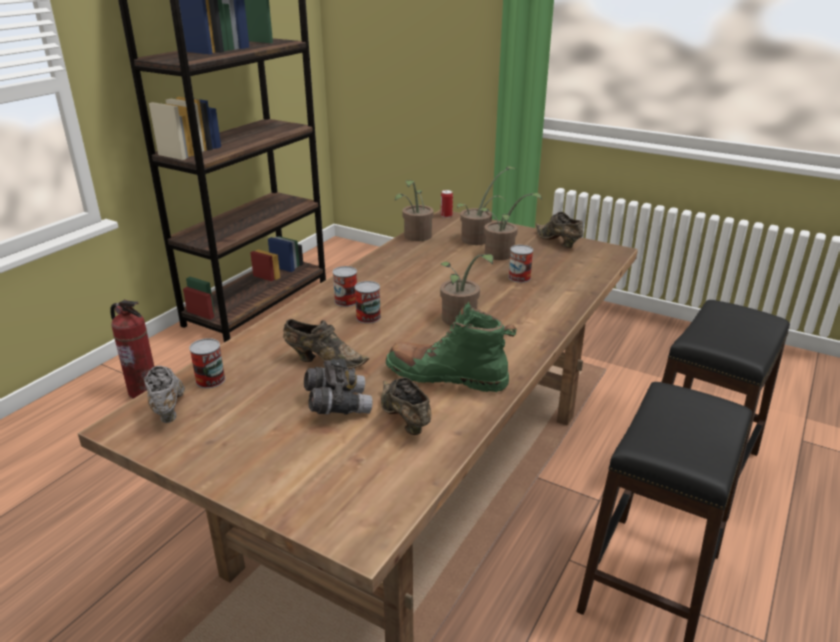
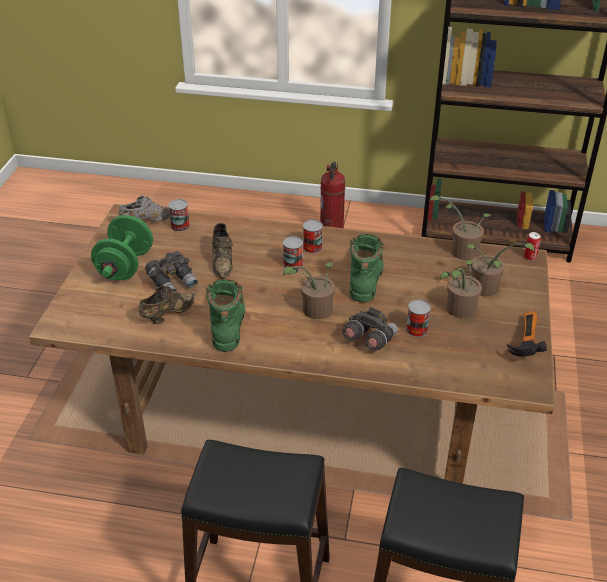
camera: 70 degrees right, 10 degrees up
(262, 442) = (125, 266): none -> green dumbbell
(420, 284) = (365, 276): none -> green boot
(523, 301) = (369, 340): none -> grey binoculars
(558, 242) = (522, 343): brown shoe -> hammer

